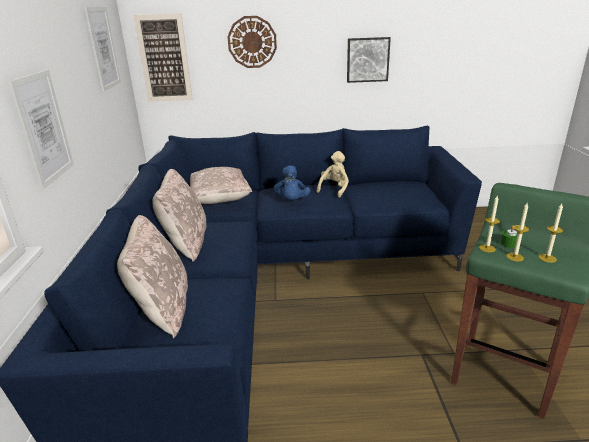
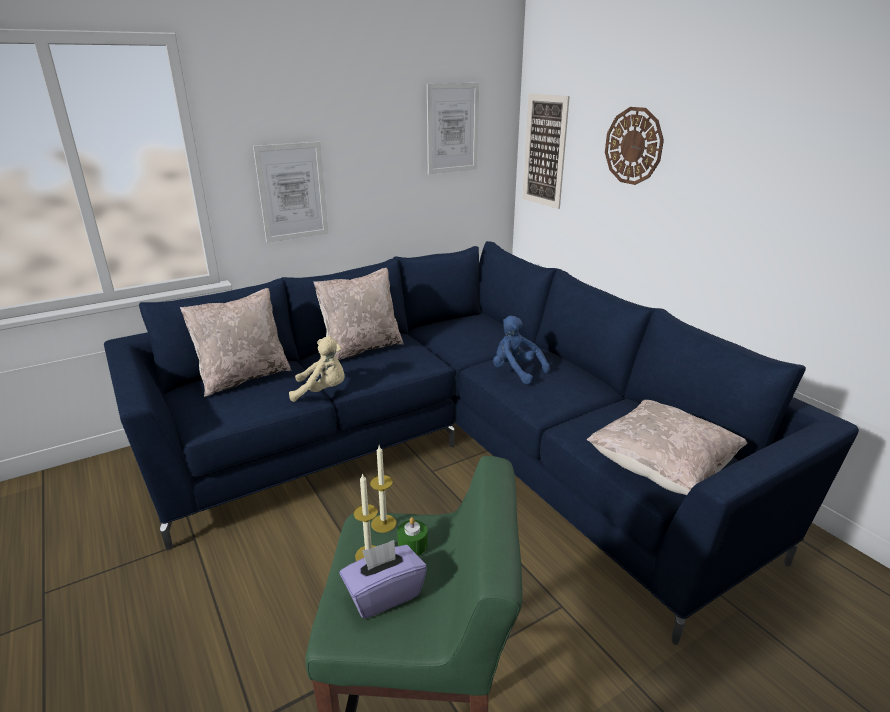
camera: 60 degrees right, 0 degrees up
(219, 200) = (471, 331): beige pillow -> beige pillow (660, 469)
(292, 201) = (516, 371): blue plush toy -> blue plush toy turned 75 degrees clockwise
(334, 189) = (592, 390): beige plush toy -> beige plush toy (322, 391)
(367, 59) = (797, 210): picture -> none
(547, 258) = (384, 594): candle -> purple tissue box

